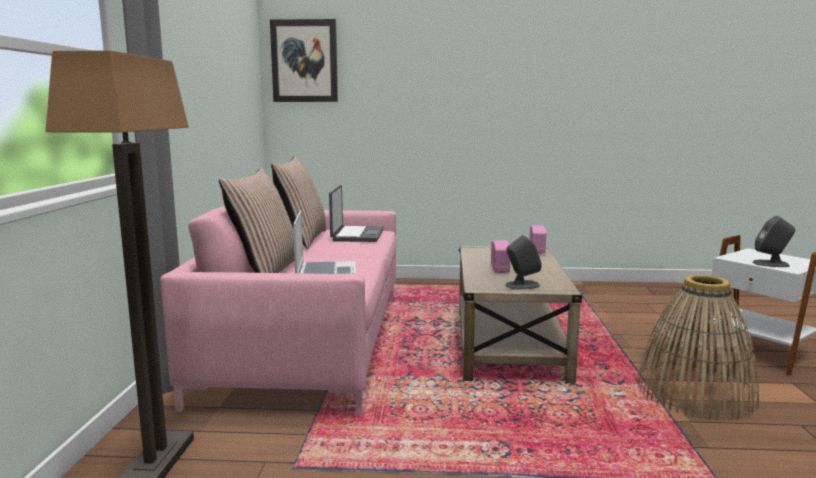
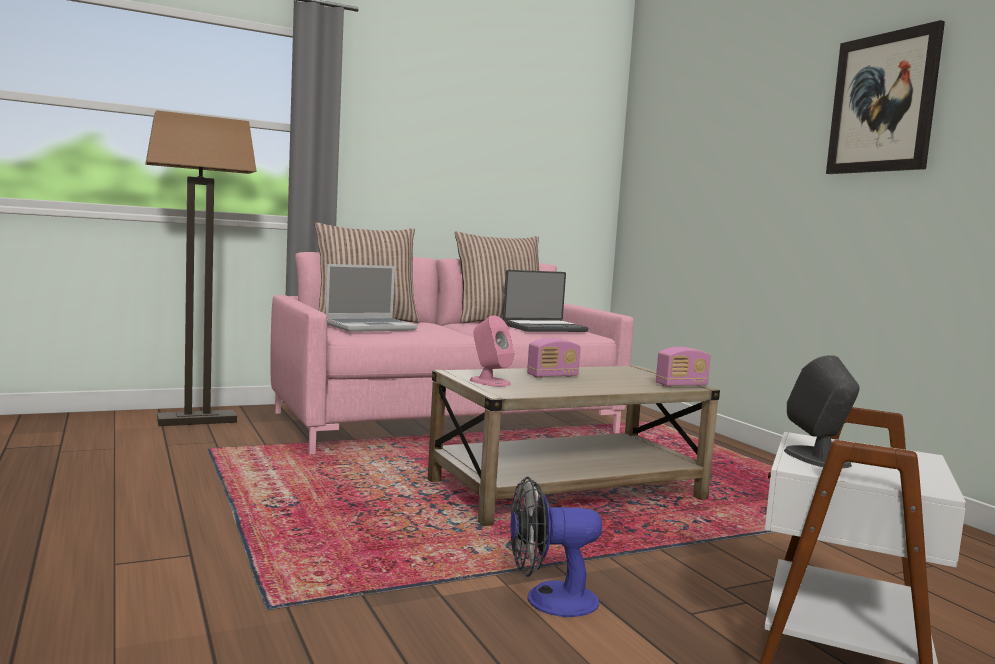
camera: 60 degrees right, 5 degrees down
(304, 61) = (653, 140): picture -> picture (883, 103)
(522, 285) = (489, 382): grey speaker -> pink speaker
(695, 392) = (549, 600): basket -> fan

